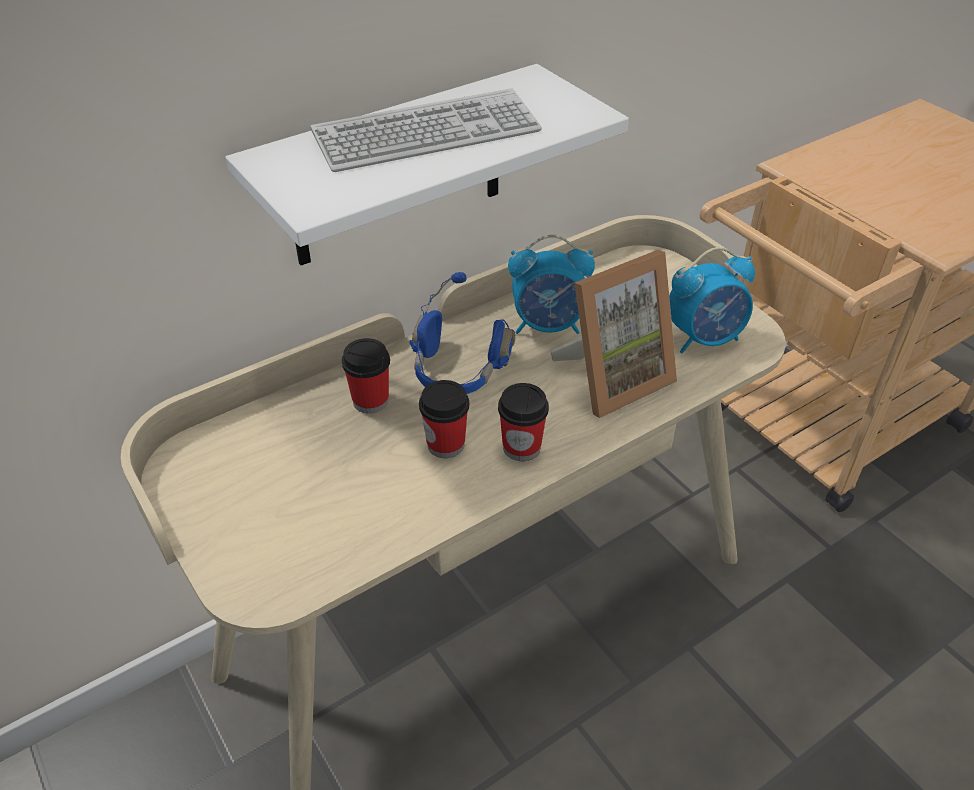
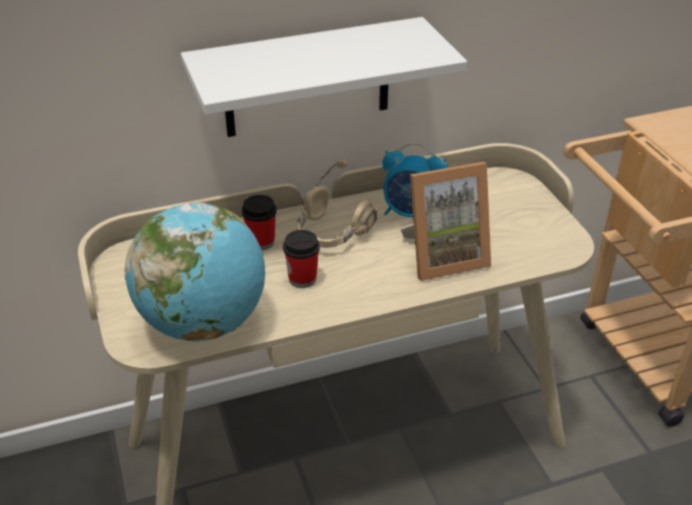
camera: 15 degrees right, 5 degrees down
(336, 538) = (204, 323): none -> globe
(427, 134) = (318, 54): keyboard -> none
(458, 370) = (331, 233): blue headphones -> beige headphones
(521, 447) = (355, 290): cup -> none
(704, 338) = (528, 241): alarm clock -> none

